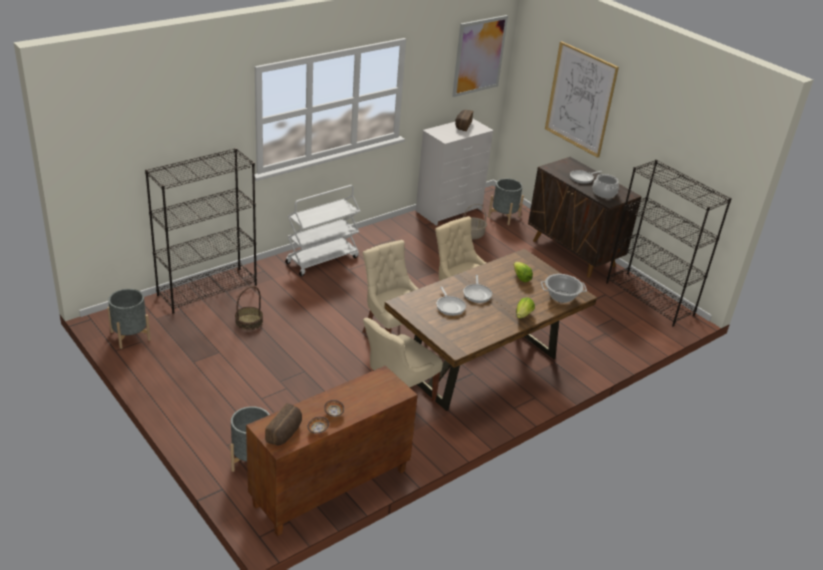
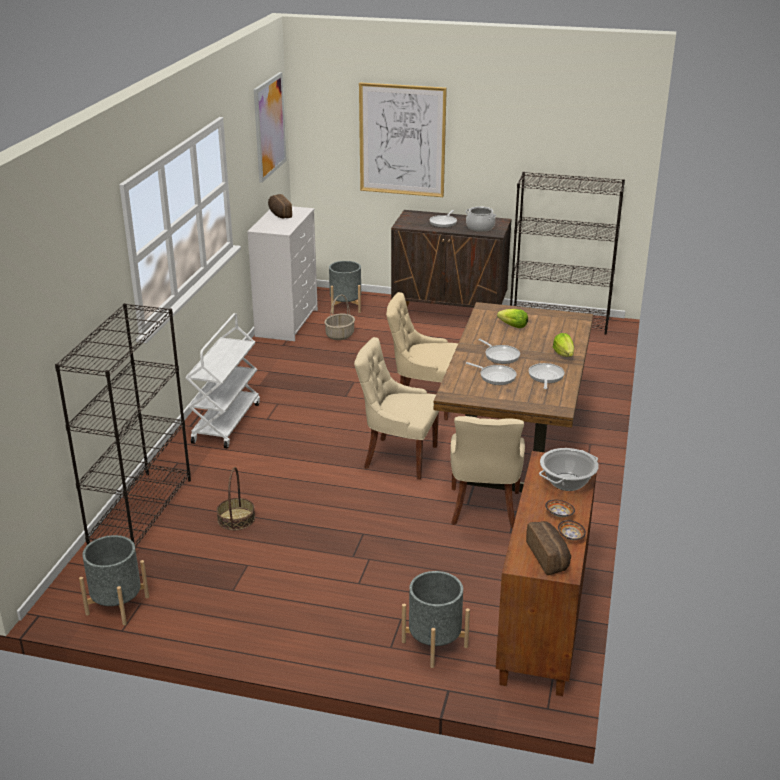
camera: 35 degrees left, 5 degrees down
(483, 324) = (545, 377): none -> frying pan
(561, 297) = (567, 326): cooking pot -> cooking pot (567, 482)

